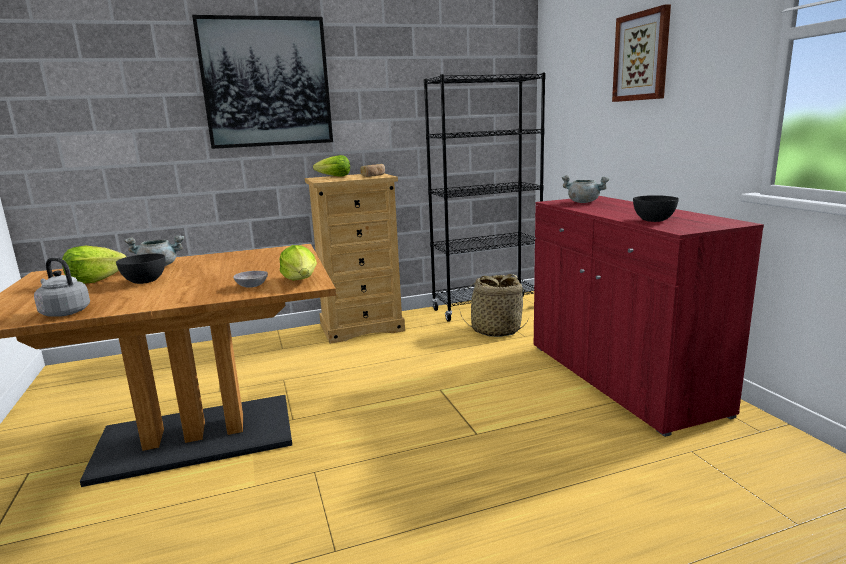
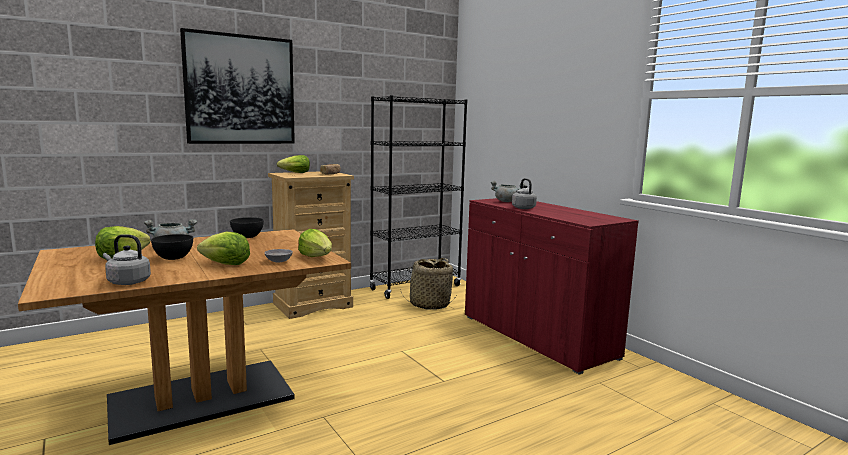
camera: 15 degrees left, 5 degrees down
(190, 290) = (225, 264): none -> lettuce
(599, 210) = (522, 208): none -> grey kettle
(642, 56) = (545, 96): picture -> none
(653, 220) = (566, 216): grey bowl -> grey bowl (247, 237)

